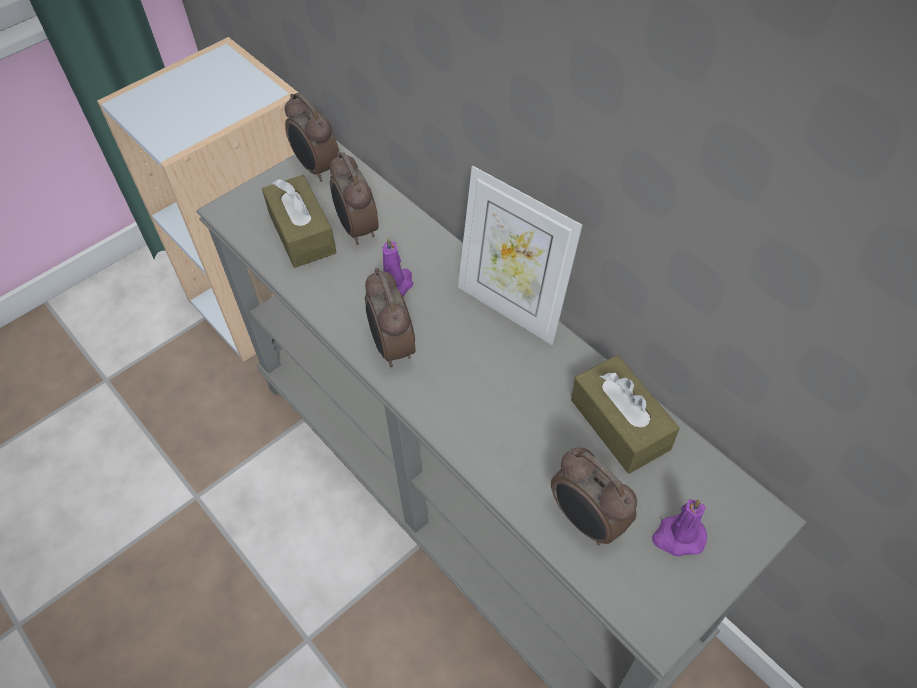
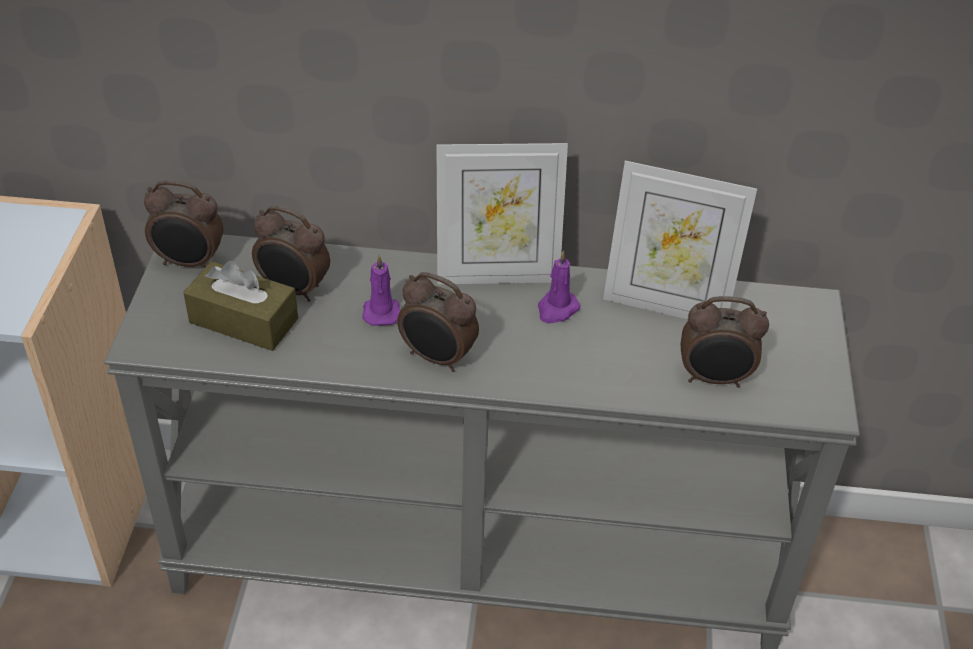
camera: 45 degrees left, 10 degrees down
(619, 424) = (666, 305): brown tissue box -> picture frame
(678, 537) = (780, 348): purple candle -> purple candle (557, 309)

